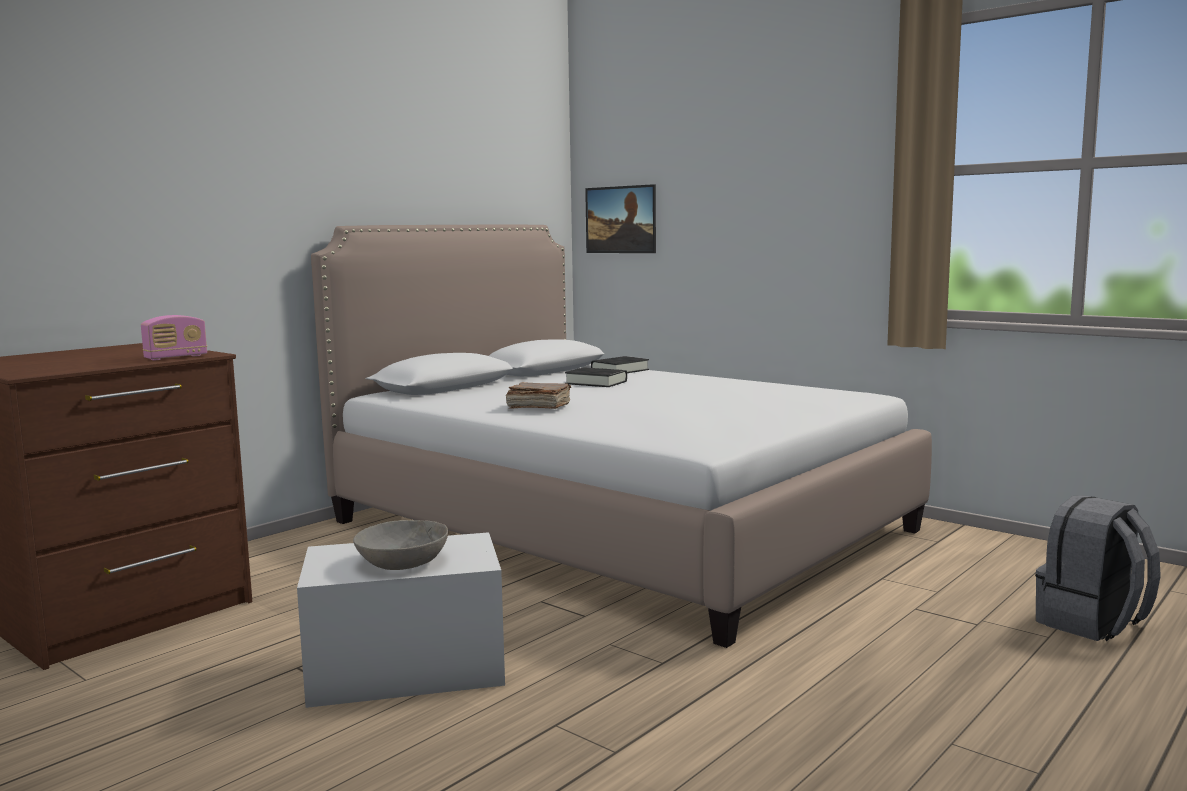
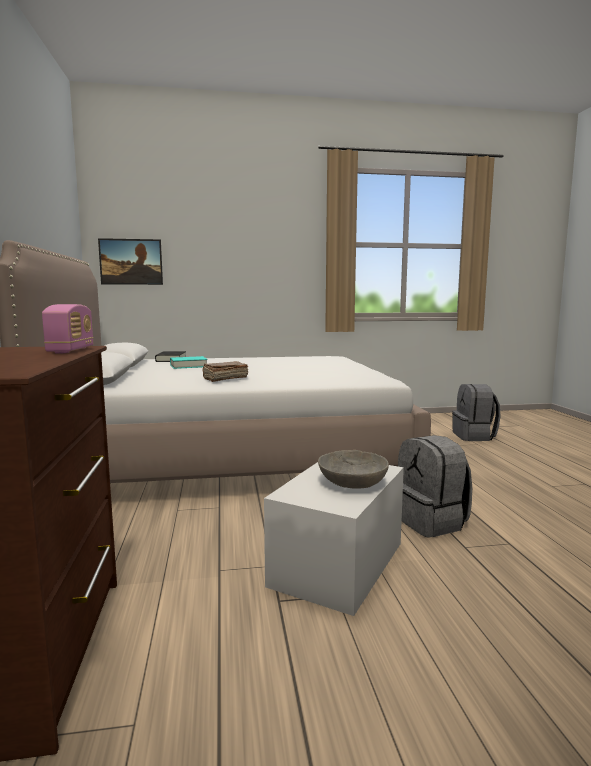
camera: 50 degrees left, 0 degrees up
(596, 382) = (188, 366): black book -> turquoise book
(604, 686) = (431, 522): none -> grey backpack

